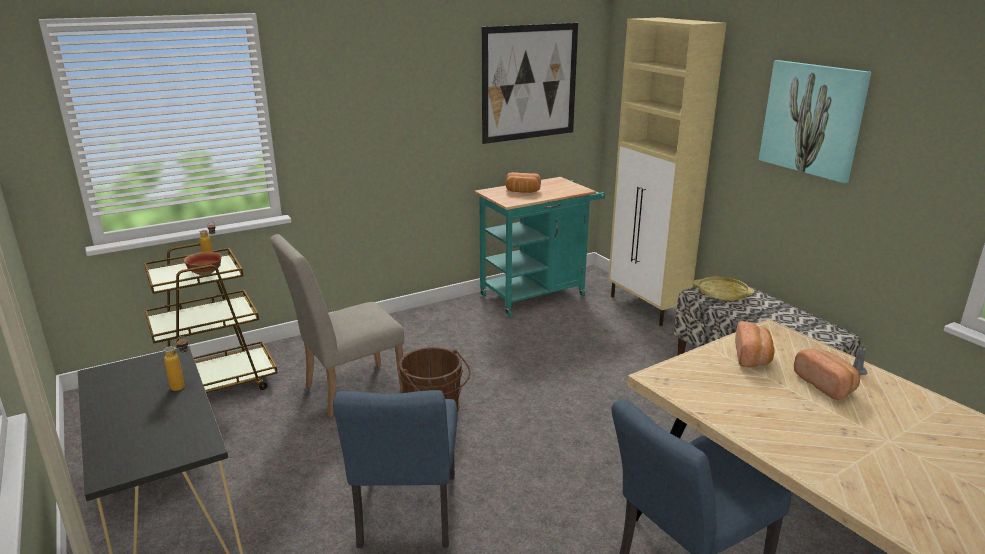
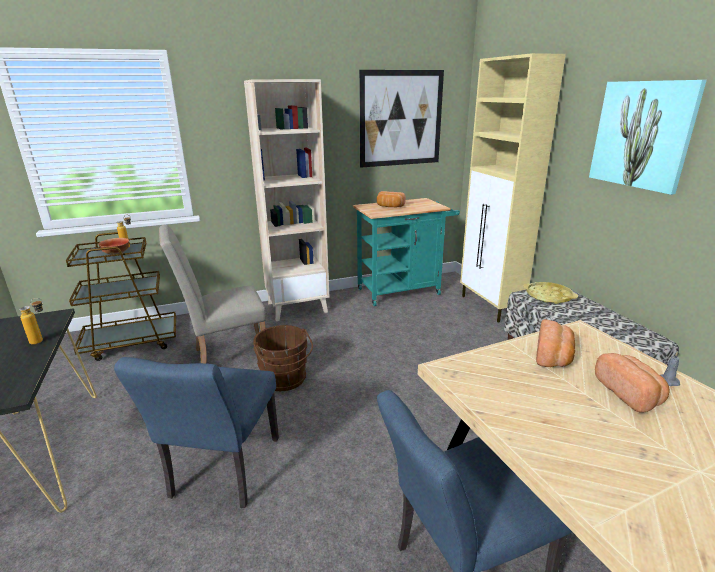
camera: 10 degrees right, 0 degrees up
(413, 324) = (297, 307): none -> beige bookcase

